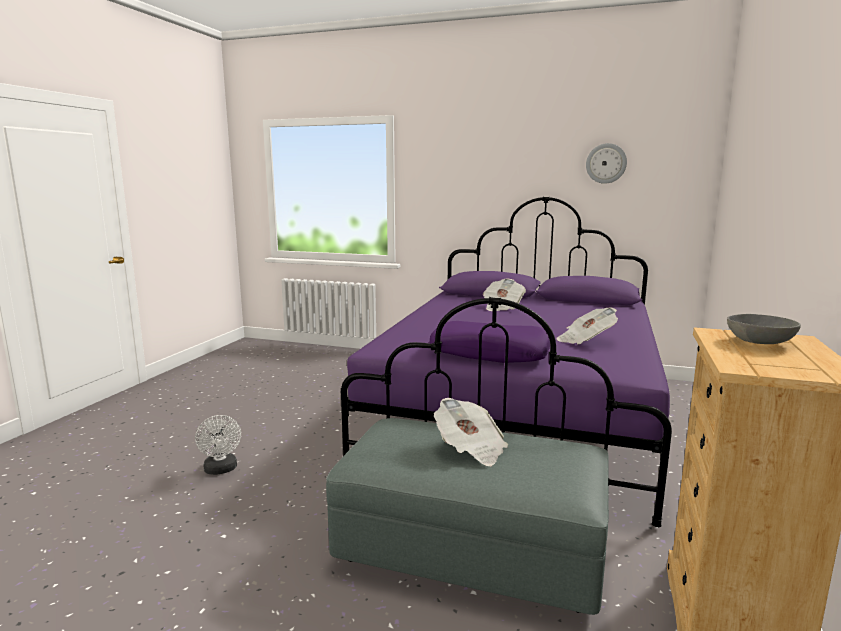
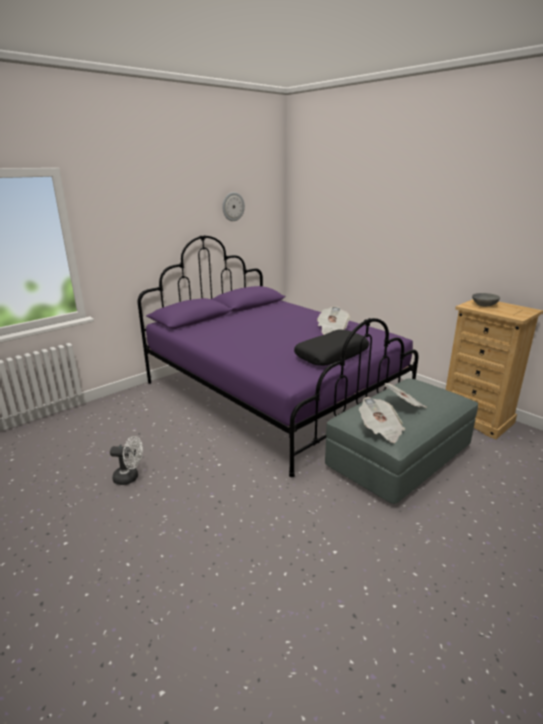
camera: 60 degrees left, 10 degrees up
(221, 470) = (232, 538): white fan -> white fan (130, 478)
(490, 353) = (331, 355): purple pillow -> black pillow
(502, 307) = (235, 326): newspaper -> newspaper (381, 430)

